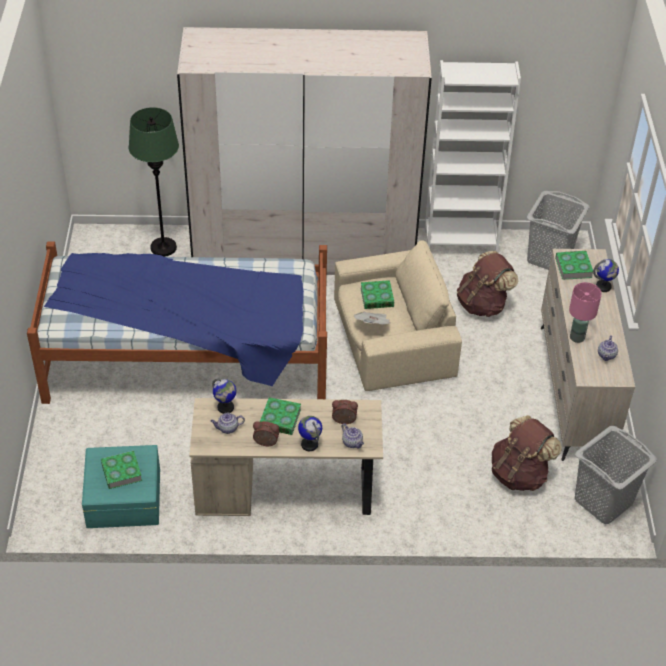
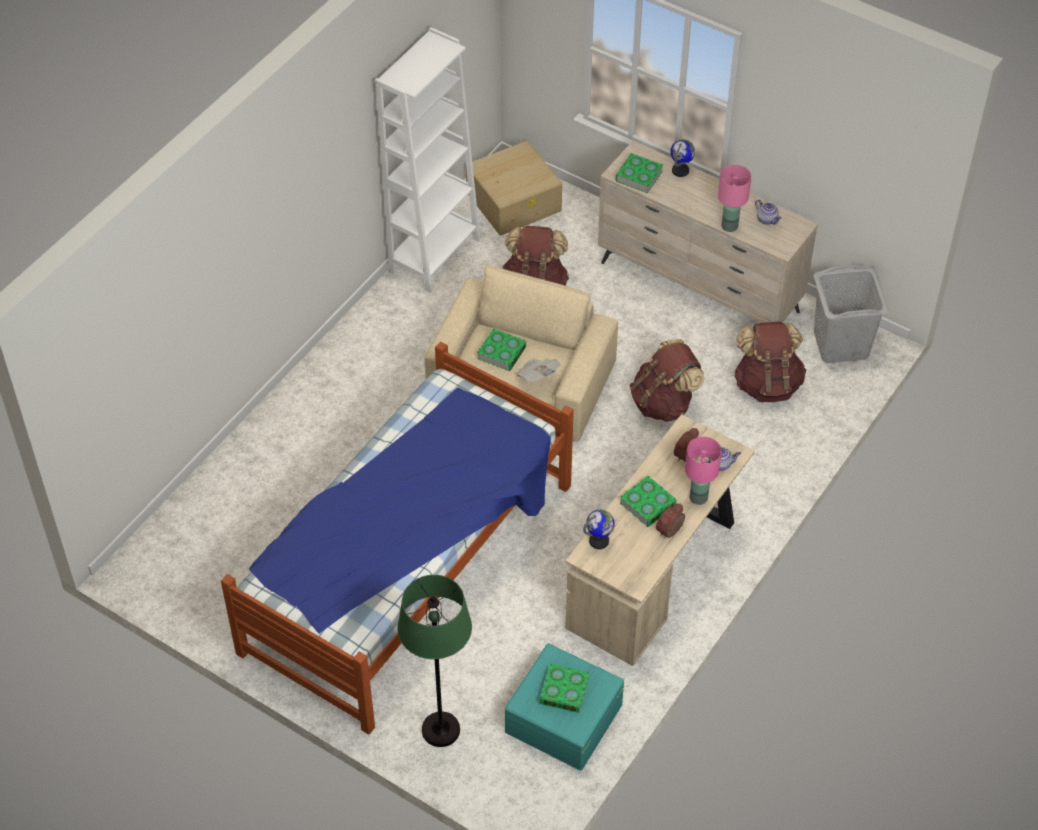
camera: 55 degrees left, 5 degrees up
(163, 247) = (214, 508): green floor lamp -> green floor lamp (440, 730)
(227, 428) = (629, 553): teapot -> none
(304, 252) = (333, 387): beige wardrobe -> none
(309, 444) = (698, 498): globe -> pink table lamp
(445, 422) = (664, 403): none -> brown backpack
(550, 257) = (514, 201): grey laundry basket -> beige storage box

